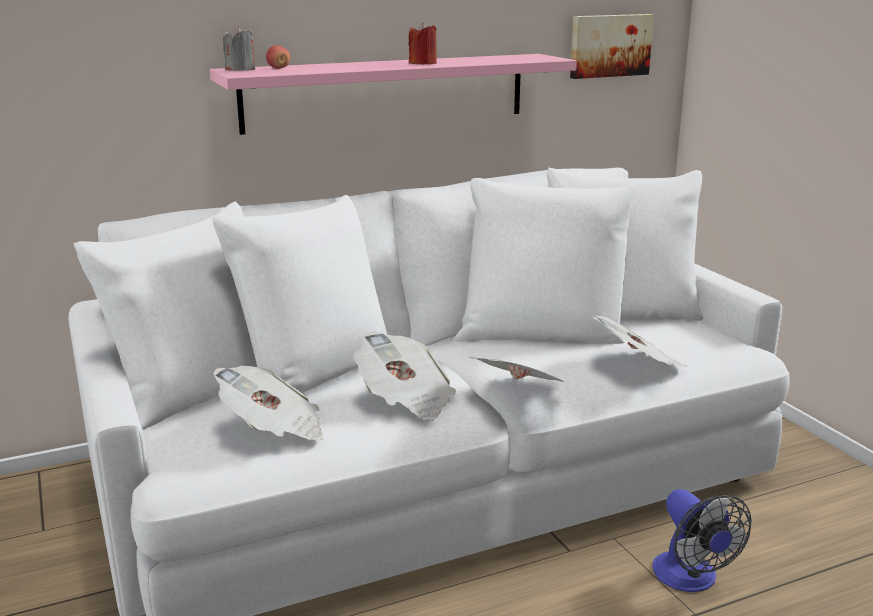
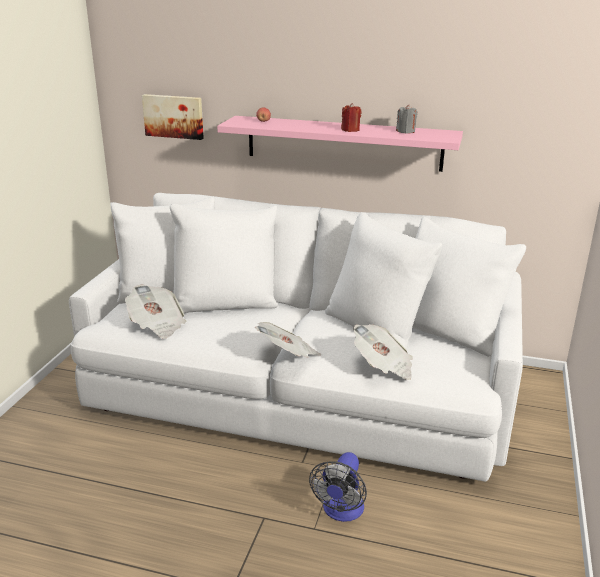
camera: 40 degrees right, 5 degrees up
(240, 70) = (243, 119): grey candle -> grey candle (405, 131)
(406, 400) = (232, 334): newspaper -> none
(609, 45) = (528, 131): picture -> picture (174, 116)

